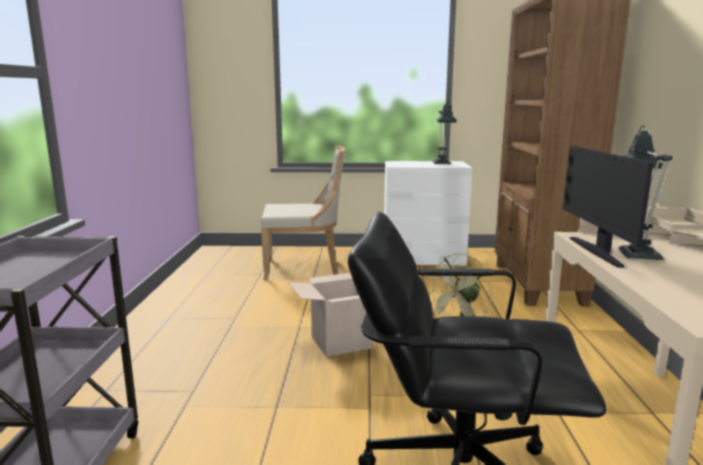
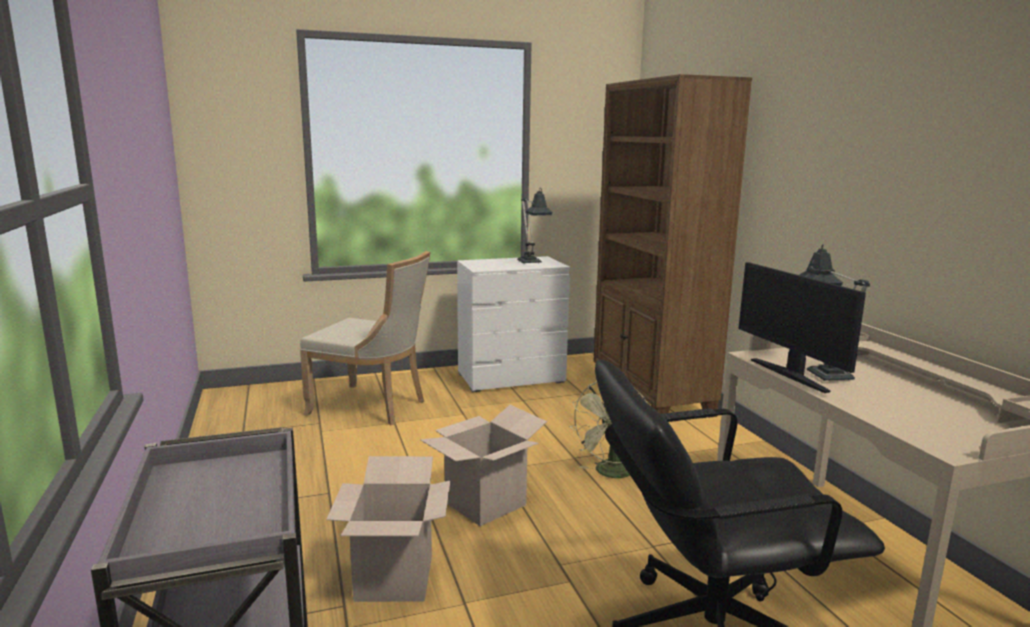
camera: 20 degrees left, 0 degrees up
(239, 380) = (394, 578): none -> cardboard box
(304, 268) = (372, 407): beige chair -> beige chair turned 45 degrees clockwise

